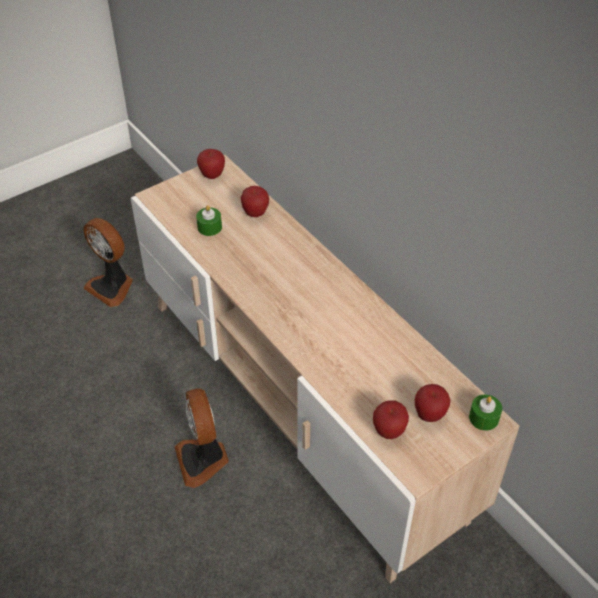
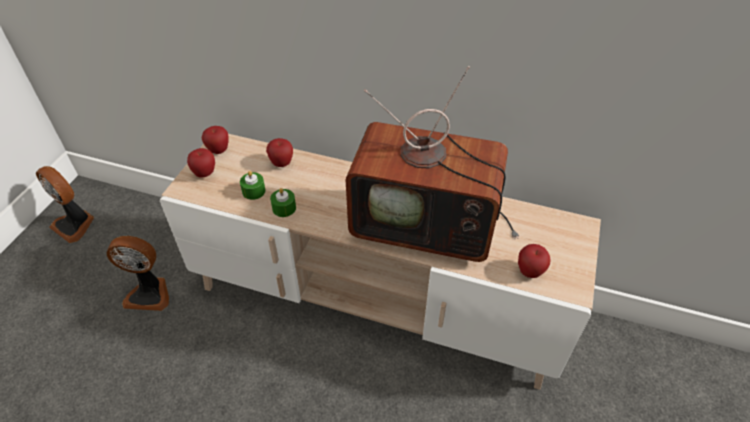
camera: 35 degrees left, 0 degrees up
(203, 460) = (339, 387): fan -> fan (75, 224)
(336, 337) = (428, 224): none -> television
(429, 415) = (543, 244): apple -> apple (205, 174)
(484, 418) = (576, 226): green candle -> green candle (284, 208)

